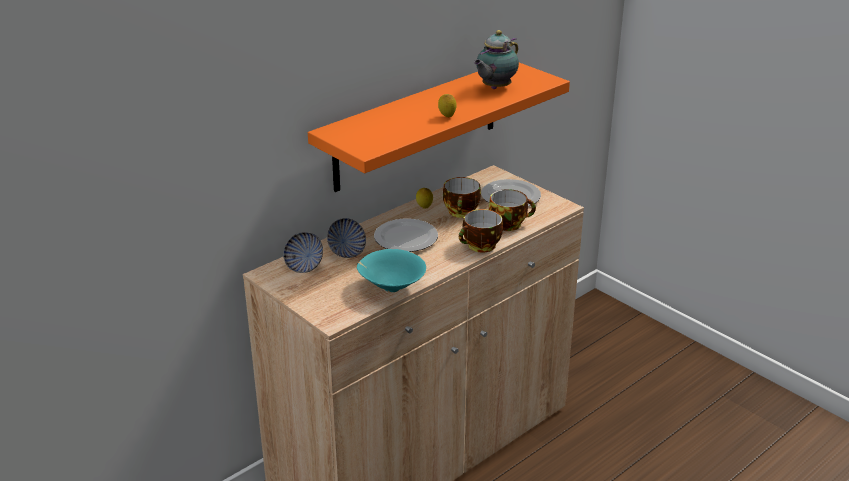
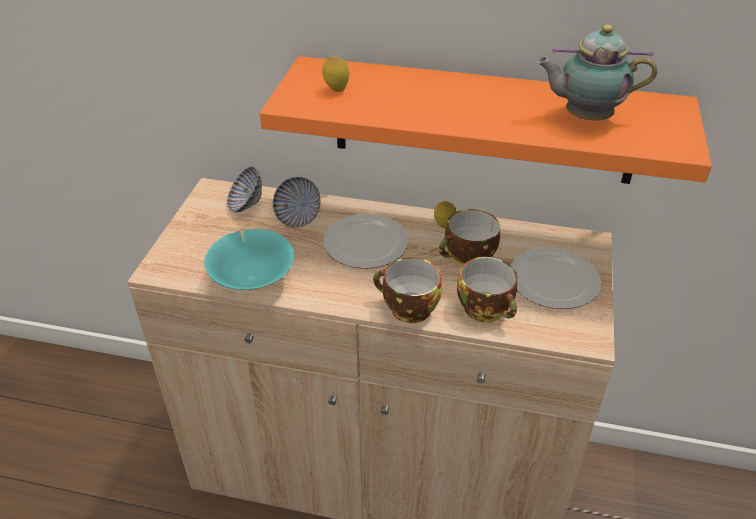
camera: 55 degrees right, 10 degrees up
(447, 117) = (446, 117): lemon -> lemon (336, 90)

